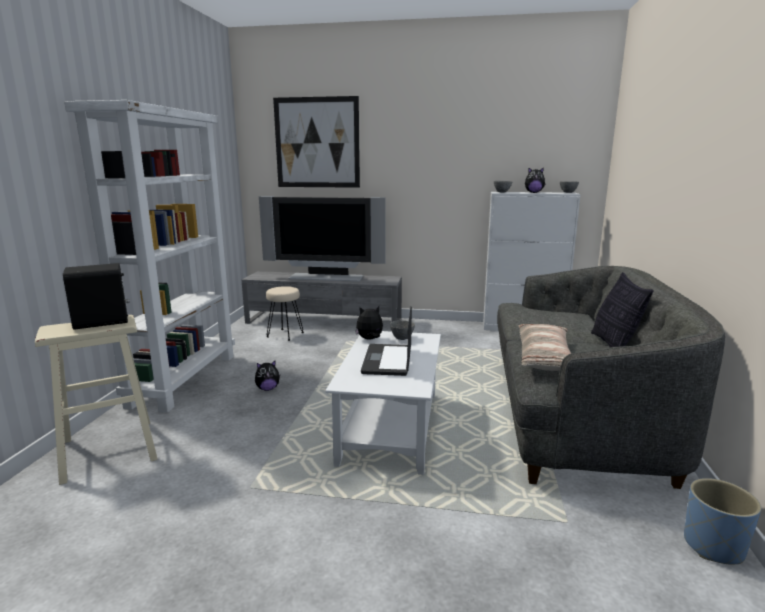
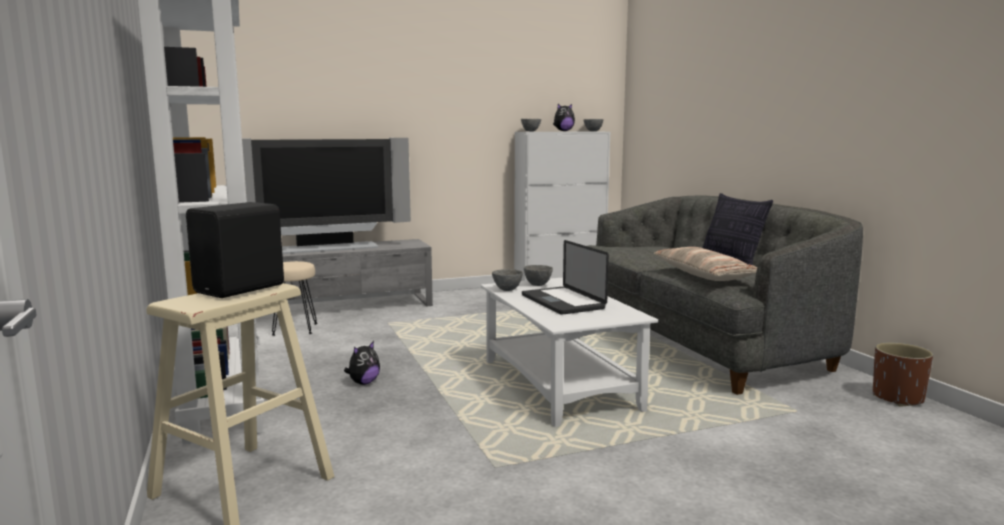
camera: 30 degrees left, 5 degrees down
(317, 143) = (298, 69): picture -> none
(370, 339) = (507, 290): plush toy -> grey bowl
(714, 547) = (898, 398): blue planter -> brown planter

